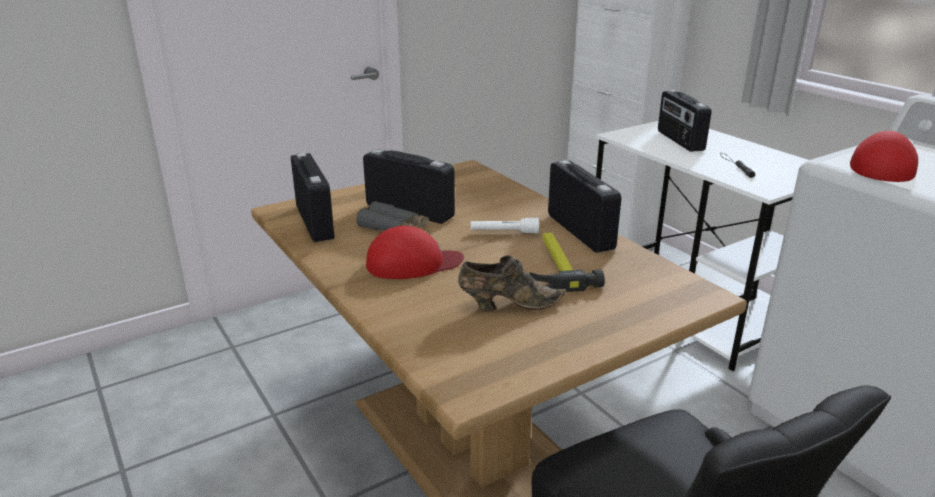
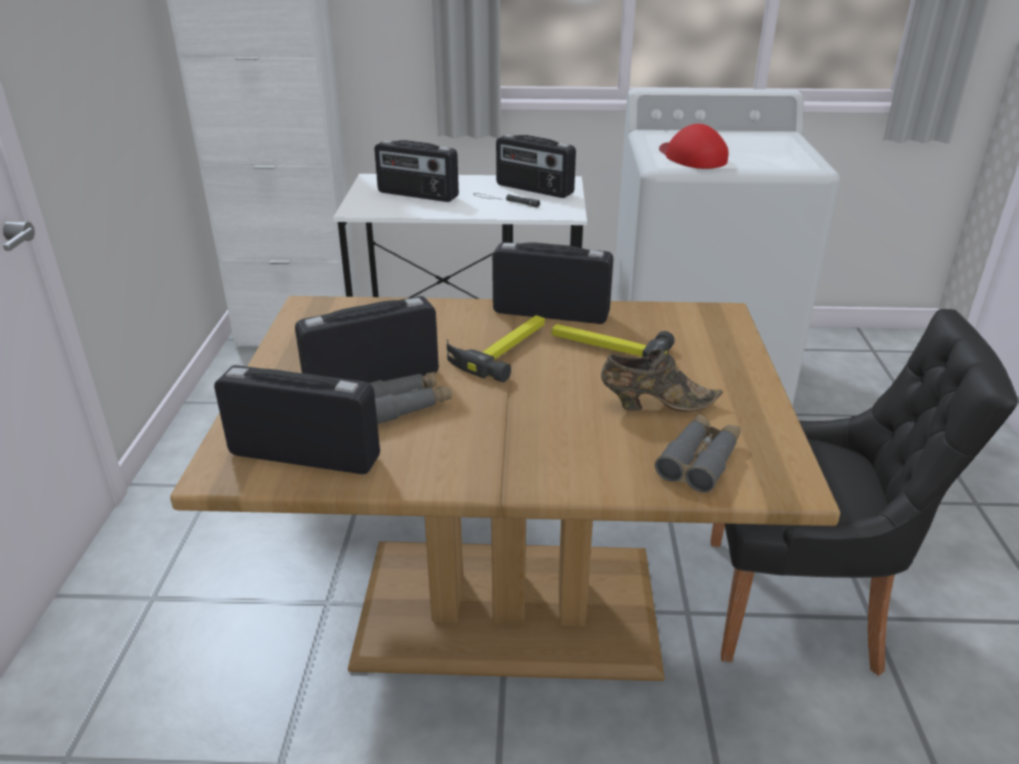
camera: 55 degrees left, 5 degrees up
(413, 263) = (508, 425): red cap -> none
(453, 343) = (700, 460): none -> grey binoculars
(504, 232) = (502, 349): white flashlight -> hammer
(507, 305) = (654, 404): brown shoe -> brown shoe turned 60 degrees clockwise
(779, 167) = (534, 189): none -> radio

